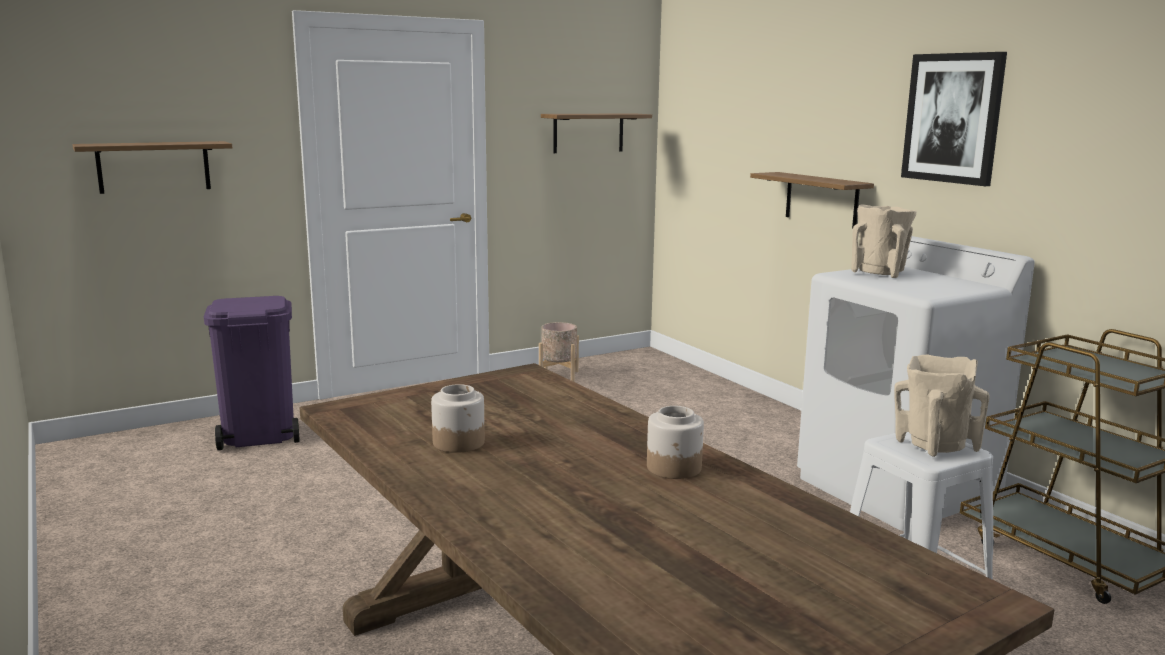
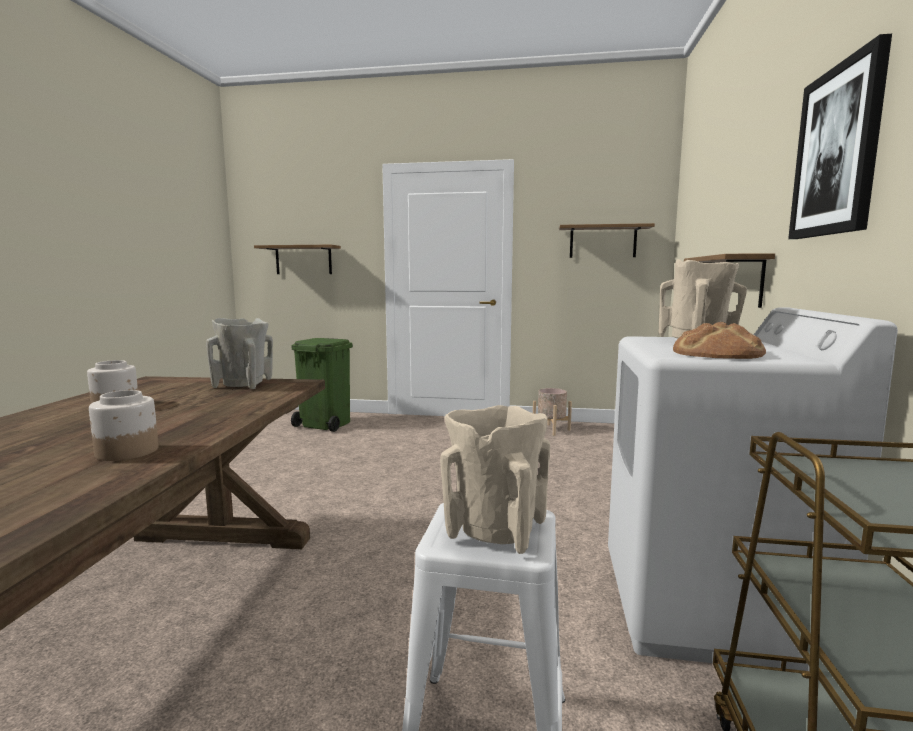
camera: 40 degrees right, 5 degrees down
(258, 436) = (324, 424): purple trash can -> green trash can
(483, 388) = (243, 385): none -> beige vase
(935, 287) = (717, 353): none -> bread

